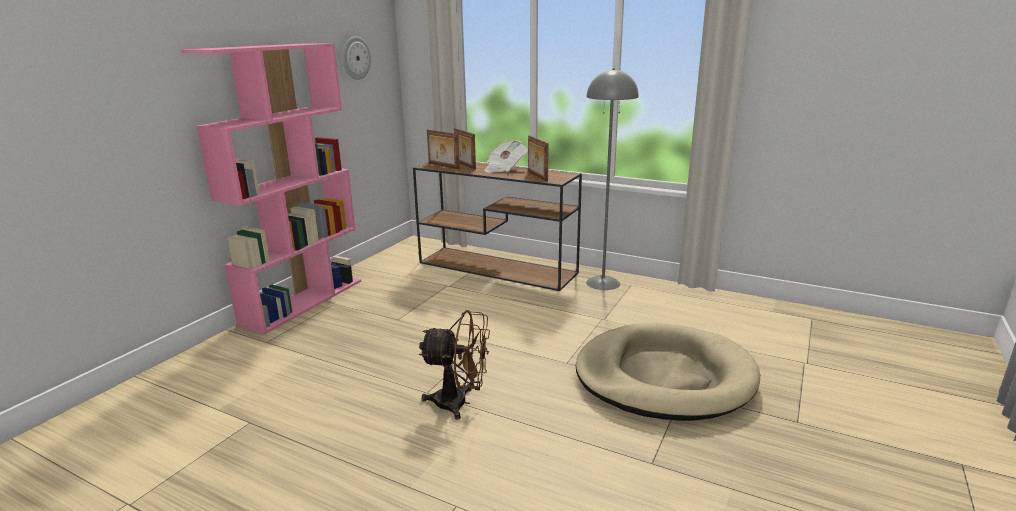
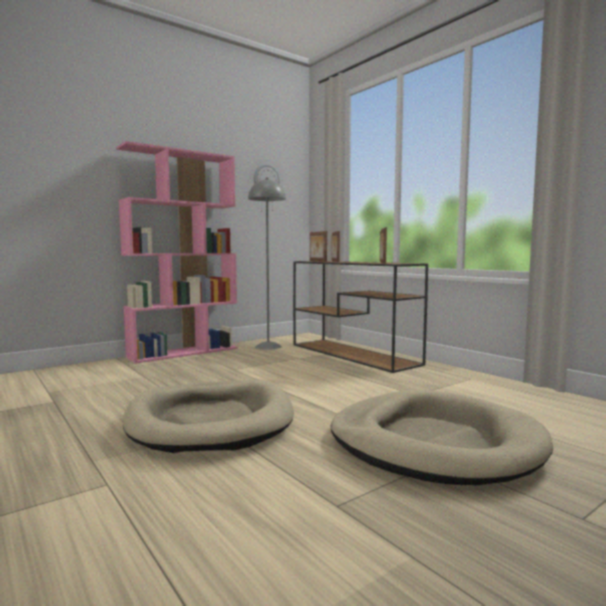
camera: 25 degrees right, 15 degrees down
(459, 403) = (210, 421): brown fan -> beige dog bed
(504, 168) = (363, 262): newspaper -> none
(603, 283) = (443, 373): grey floor lamp -> grey floor lamp (268, 346)

